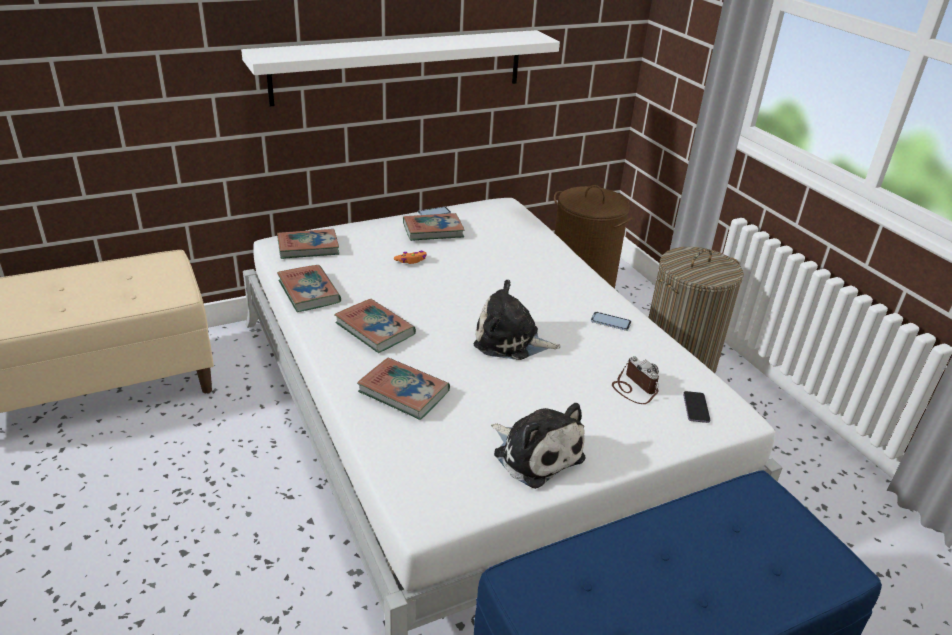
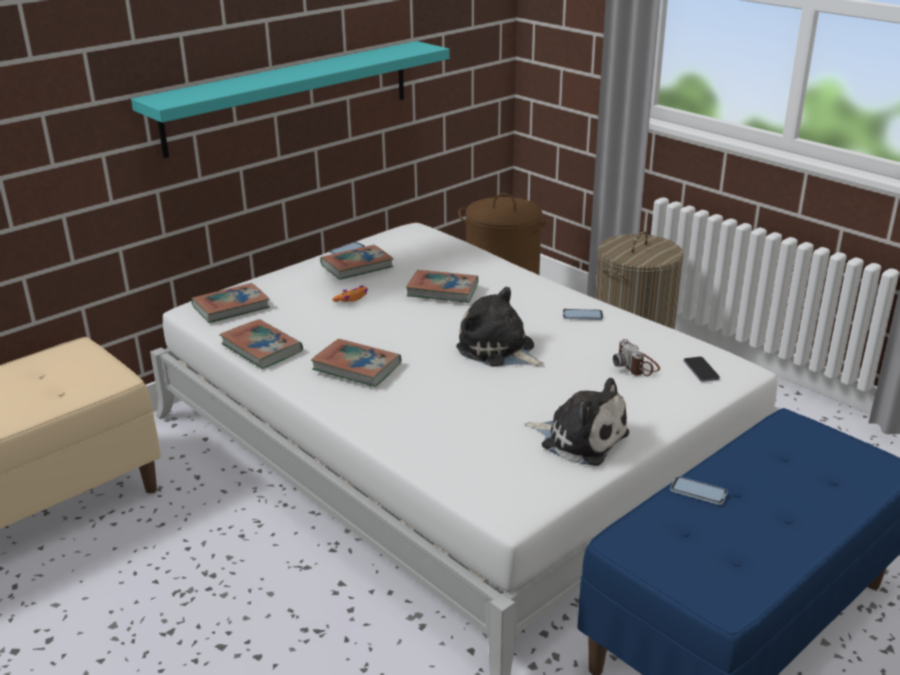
camera: 15 degrees left, 5 degrees down
(400, 66) = (290, 96): white shelf -> turquoise shelf
(403, 392) = (422, 415): book -> book (442, 290)
(510, 341) = (498, 350): plush toy -> plush toy turned 45 degrees clockwise
(623, 544) = (698, 492): none -> phone
(634, 387) = (637, 365): camera -> camera turned 150 degrees counterclockwise

